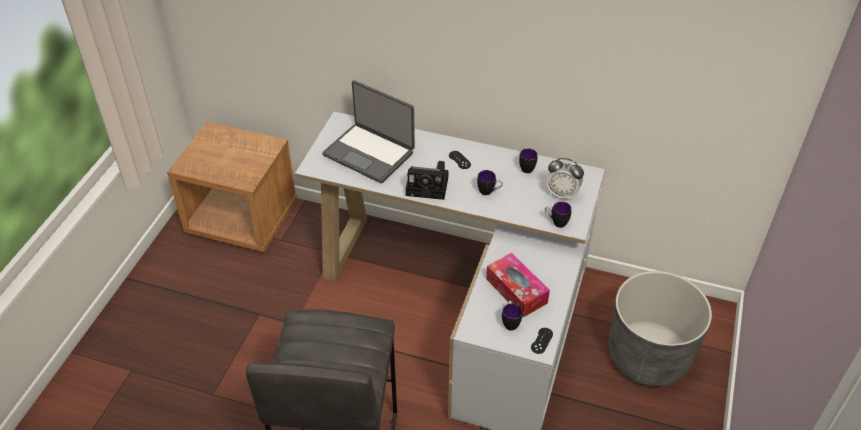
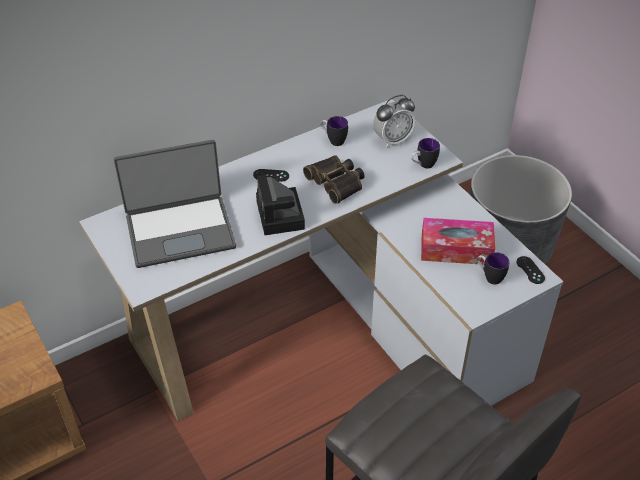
camera: 50 degrees left, 0 degrees up
(429, 186) = (281, 217): camera -> camera turned 120 degrees clockwise
(489, 192) = (337, 182): mug -> binoculars

